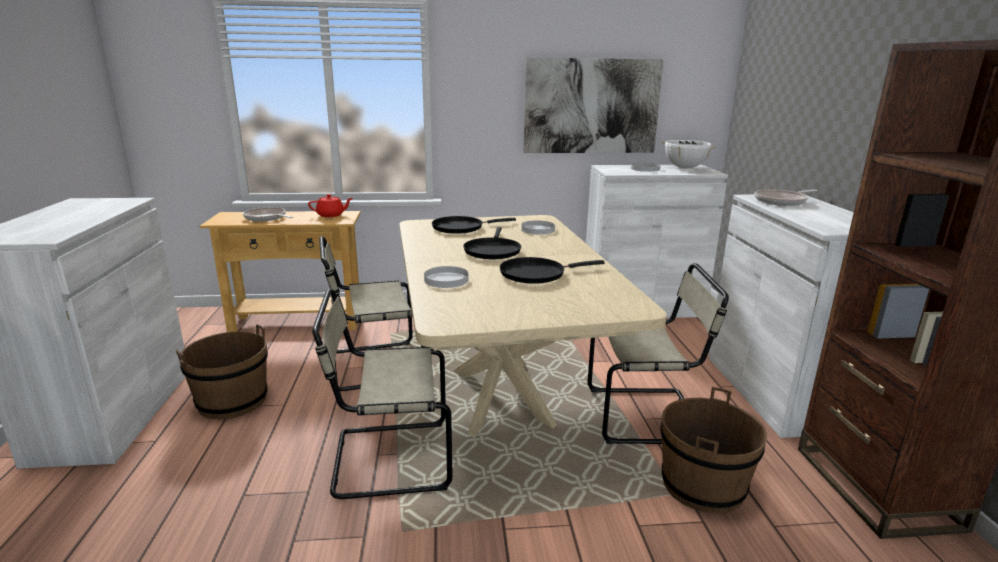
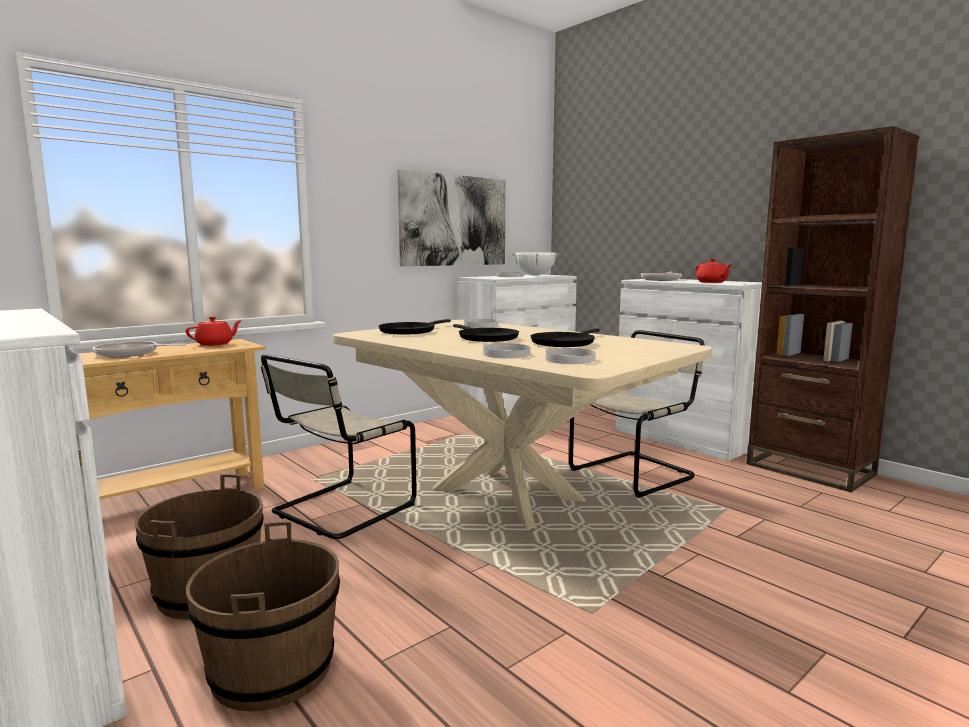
camera: 35 degrees left, 10 degrees down
(387, 459) = (486, 571): beige chair -> none
(473, 301) = (570, 359): none -> white plate
(703, 485) = (733, 500): brown bucket -> brown bucket (273, 670)
(814, 220) = (711, 282): none -> red teapot

